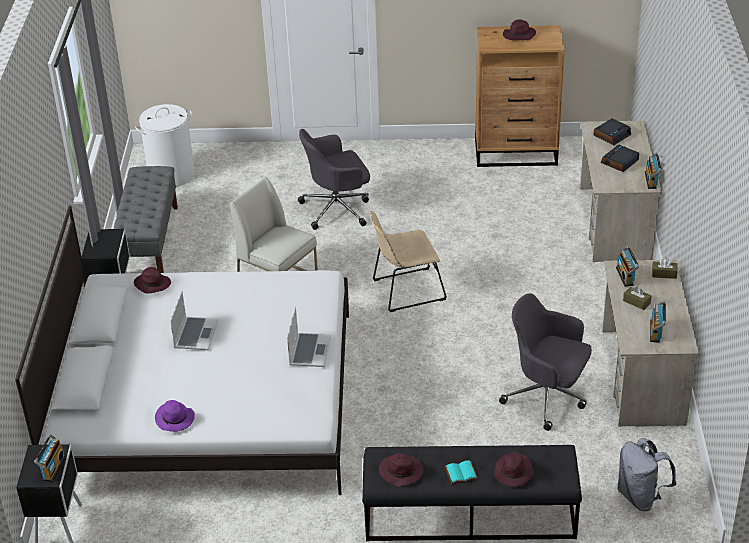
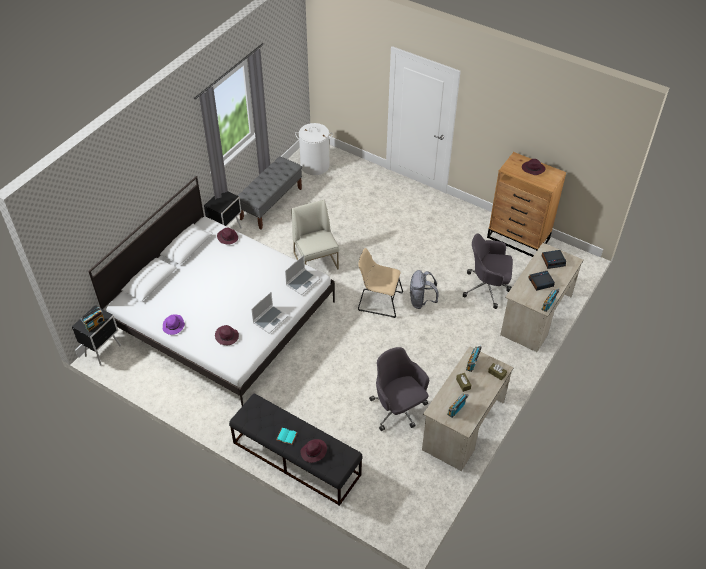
camera: 30 degrees right, 10 degrees up
(195, 334) = (223, 279): laptop -> laptop (302, 282)
(337, 209) = (384, 229): grey office chair -> grey office chair (487, 288)
(402, 472) = (257, 418): purple hat -> purple hat (227, 336)
(641, 497) = (396, 501): grey backpack -> grey backpack (421, 301)

